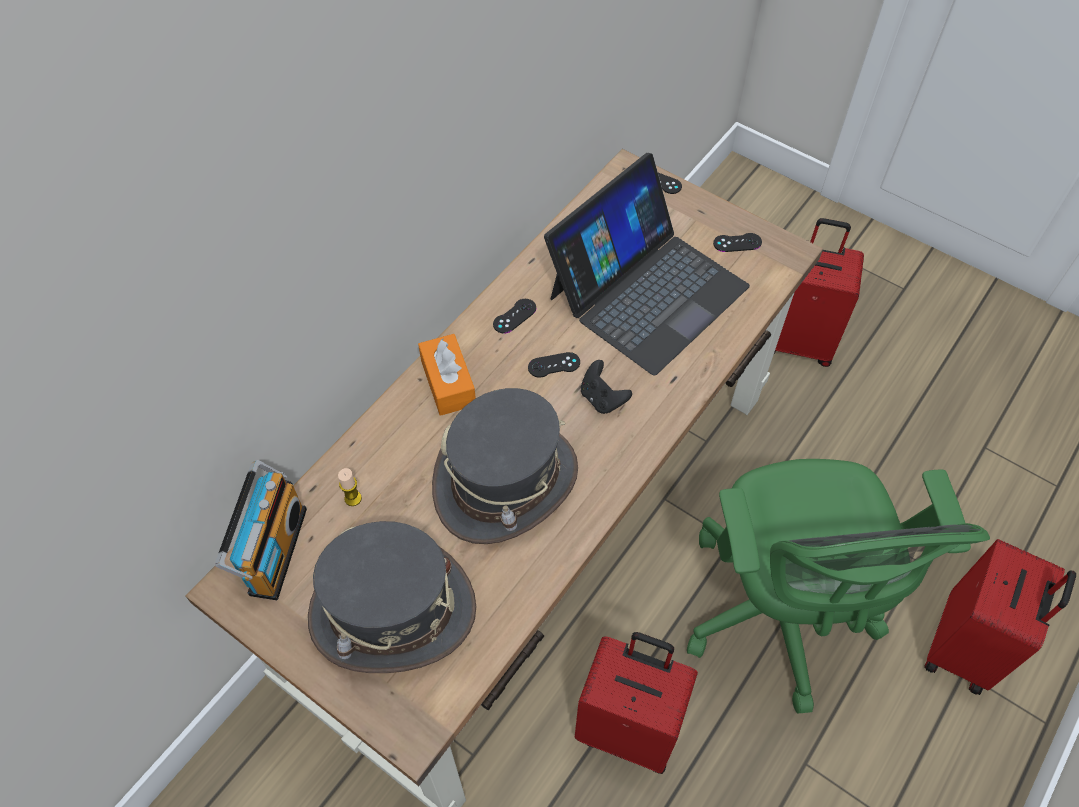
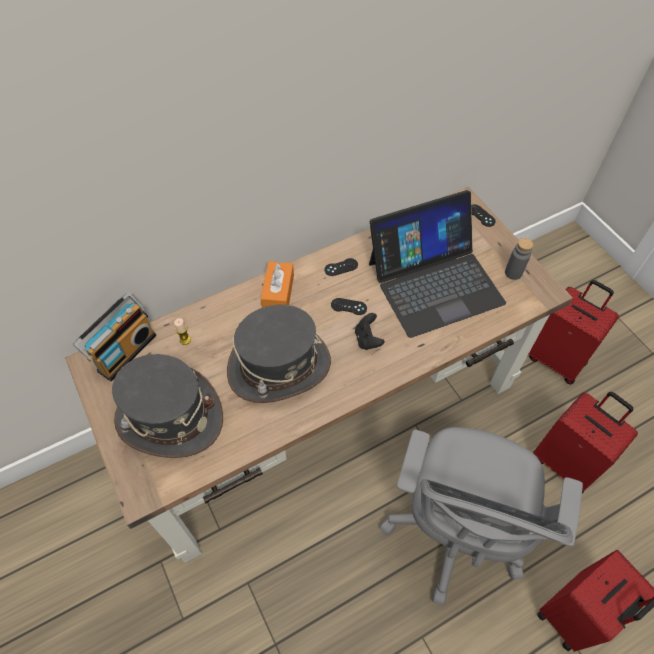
camera: 25 degrees right, 0 degrees up
(629, 728) = (320, 558): red suitcase -> red suitcase (566, 462)
(737, 243) = (513, 273): black game controller -> grey bottle
(779, 614) = (453, 532): green office chair -> grey office chair

